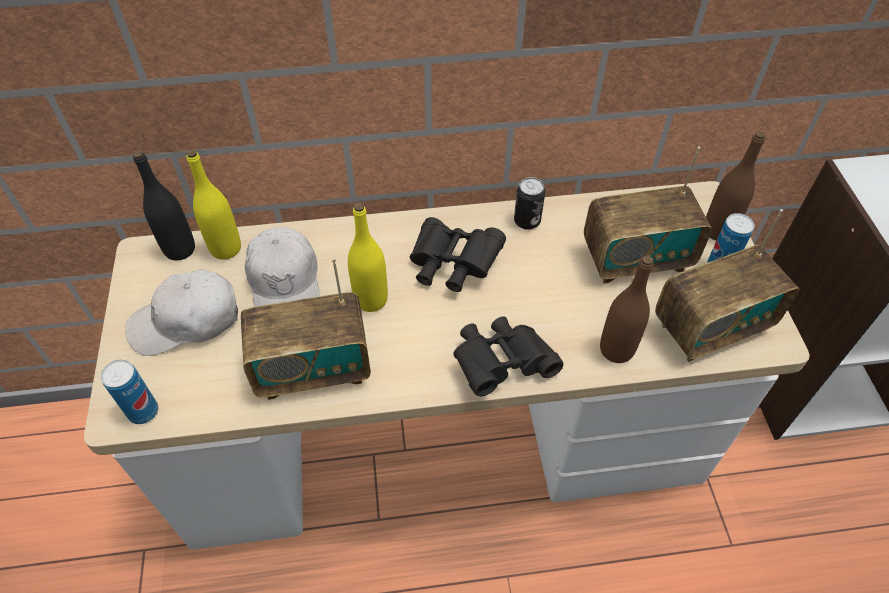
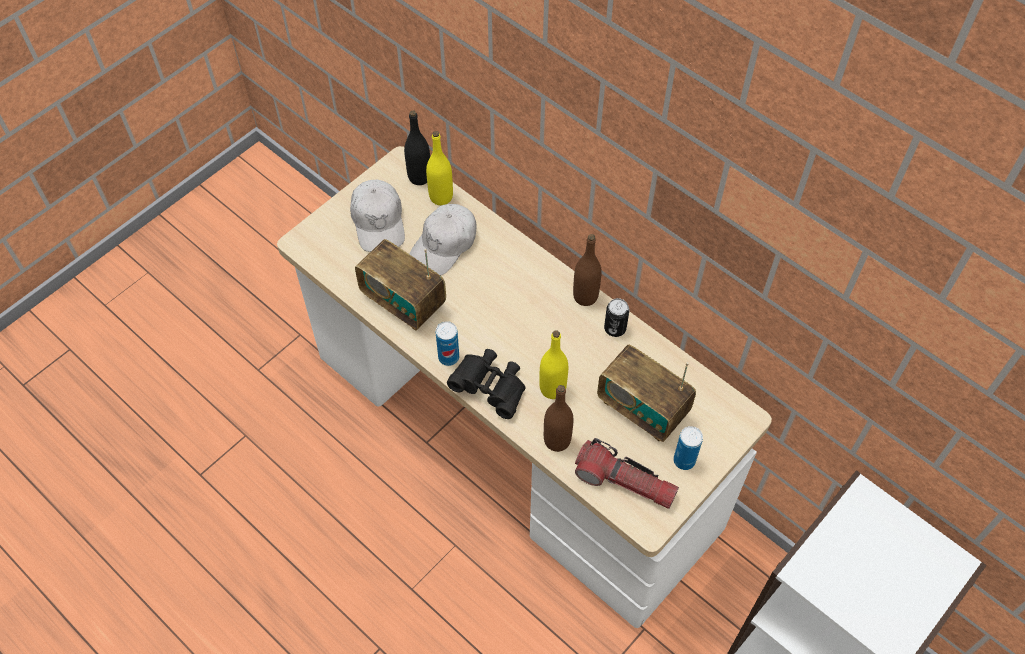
camera: 50 degrees right, 5 degrees up
(143, 411) = (313, 250): can -> can (448, 357)
(187, 321) = (378, 222): white cap -> white cap turned 135 degrees counterclockwise
(371, 300) = (474, 293): yellow bottle -> yellow bottle (552, 388)
(452, 266) = (538, 314): black binoculars -> none
(710, 327) = (625, 482): radio -> flashlight
(718, 231) = (718, 442): brown bottle -> brown bottle (585, 296)

